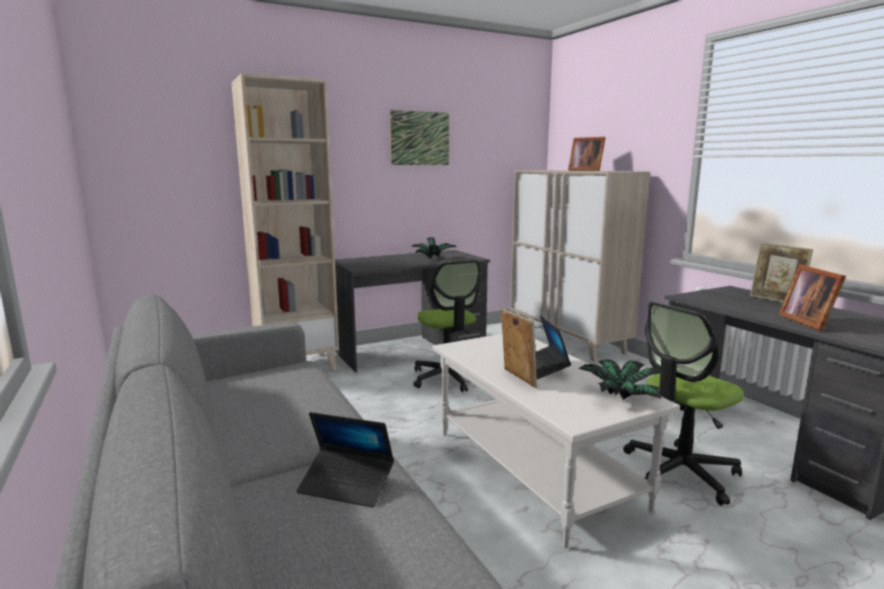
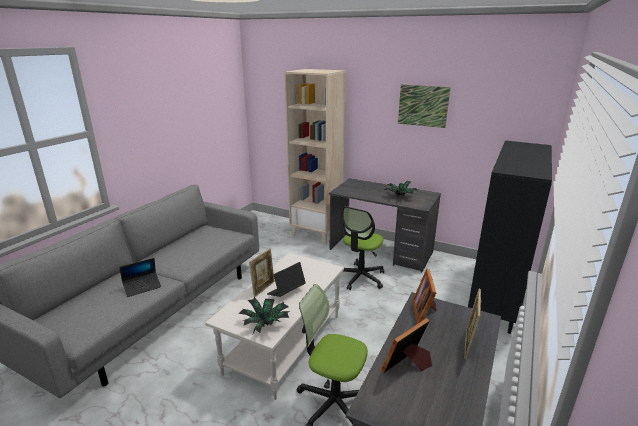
camera: 55 degrees right, 10 degrees up
(347, 485) = (142, 287): laptop -> laptop turned 105 degrees counterclockwise
(566, 339) = (496, 297): beige cabinet -> black cabinet
(585, 170) = (528, 159): picture frame -> picture frame (424, 313)

